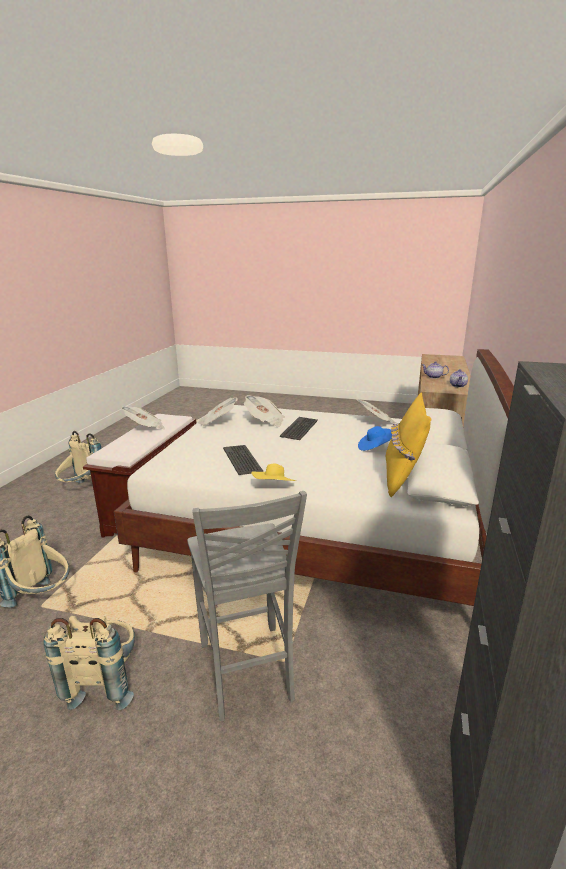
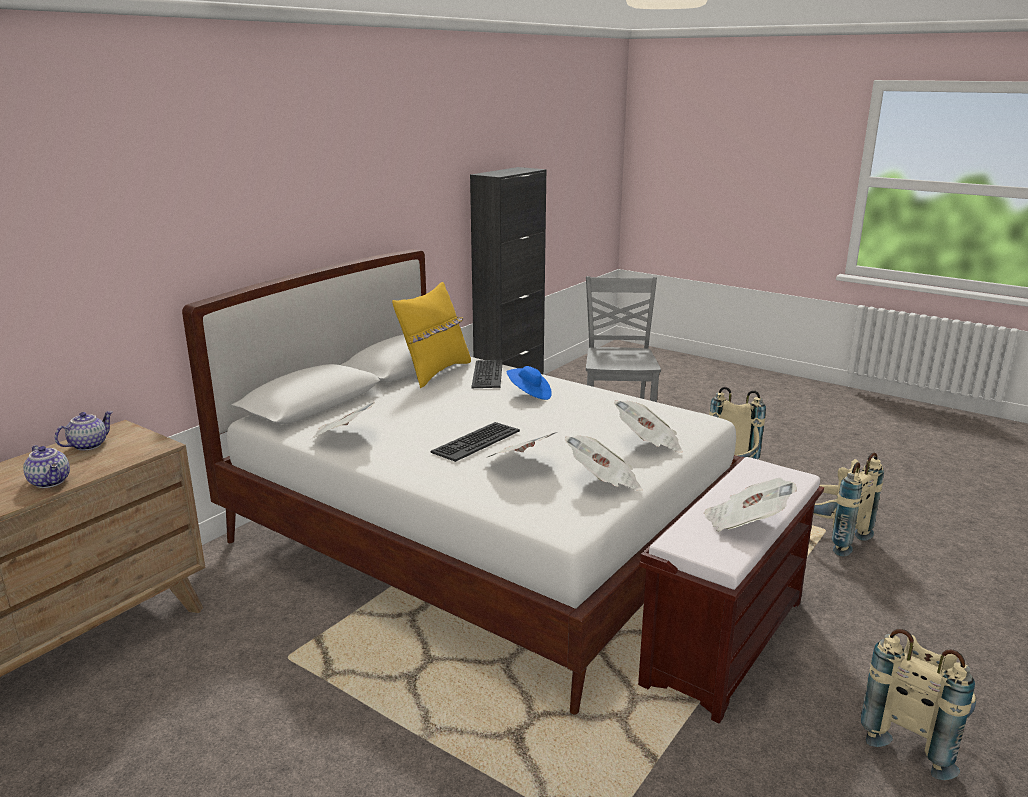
camera: 160 degrees left, 0 degrees up
(195, 443) = (648, 443): none -> newspaper
(242, 460) = (588, 412): keyboard -> keyboard (486, 374)
(274, 488) = (570, 382): yellow hat -> none
(375, 448) = (411, 402): blue hat -> blue hat (529, 394)

